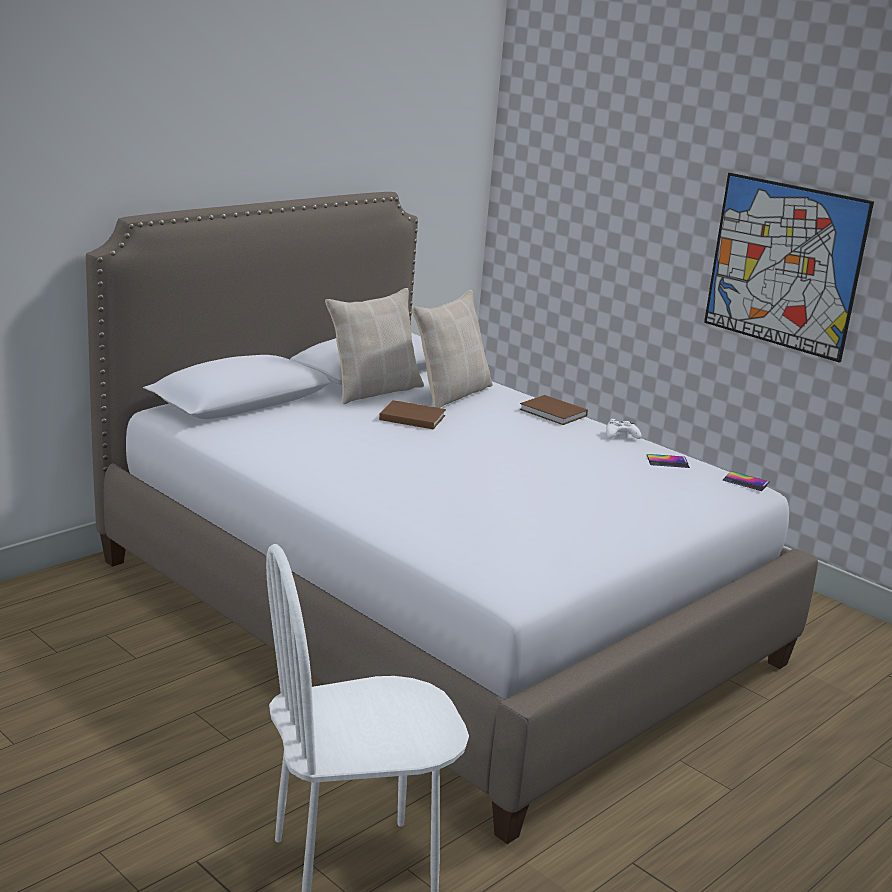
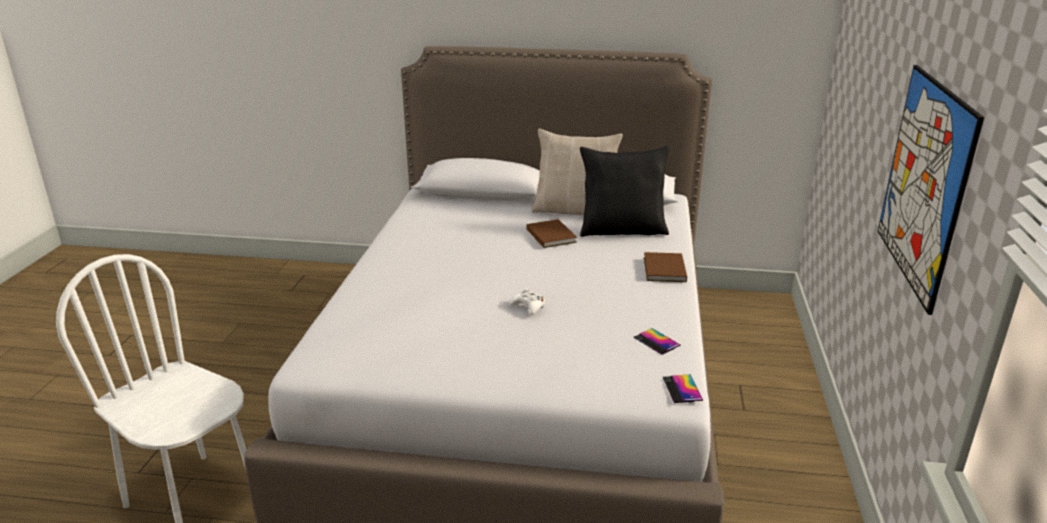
camera: 55 degrees right, 5 degrees up
(451, 394) = (622, 230): beige pillow -> black pillow
(621, 435) = (673, 307): white game controller -> white game controller (528, 307)

